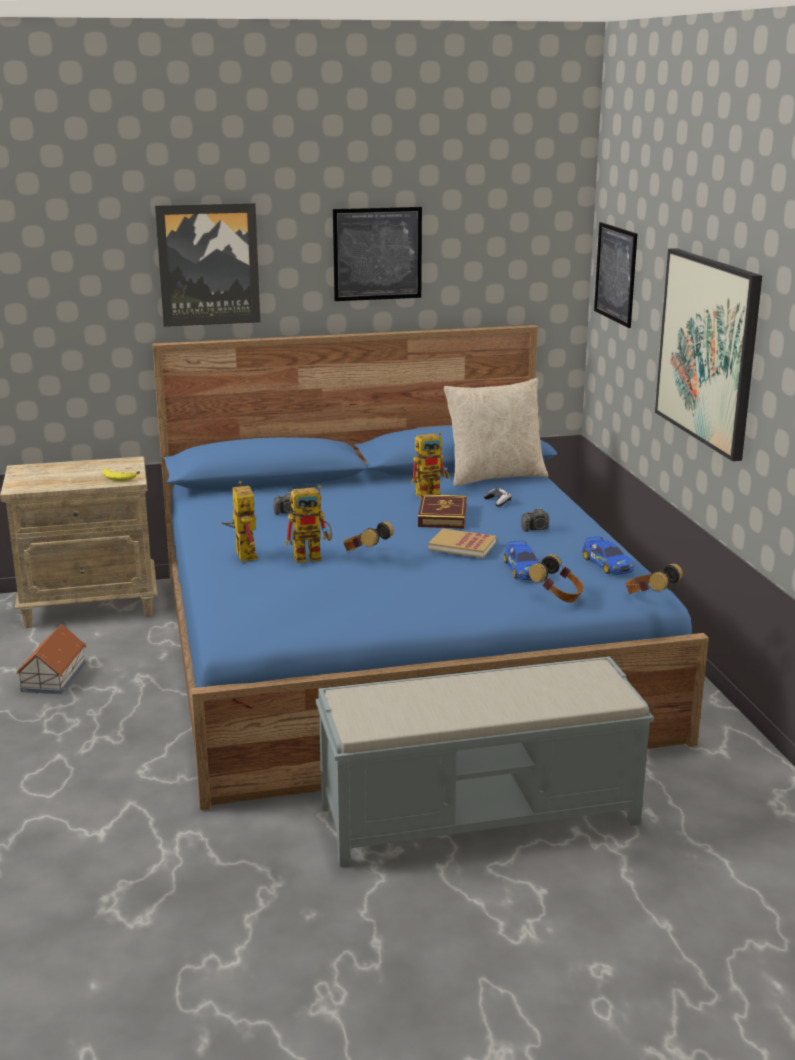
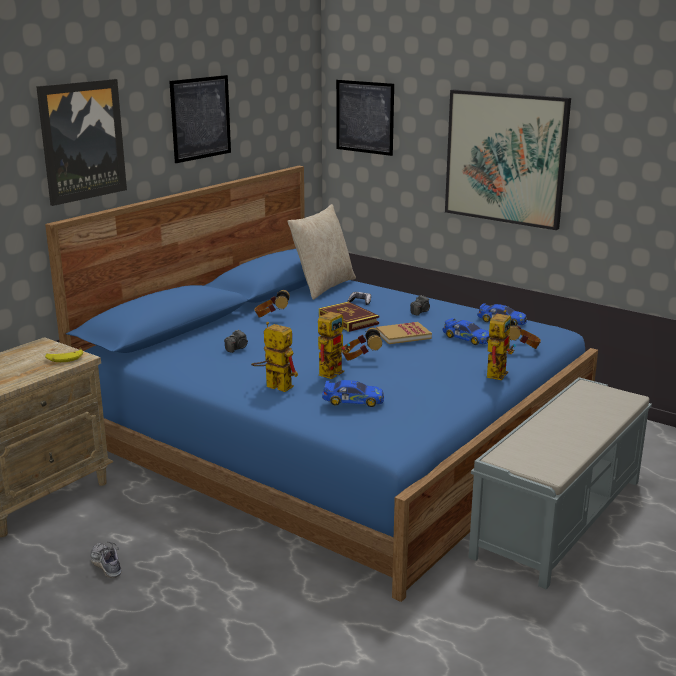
camera: 40 degrees left, 0 degrees up
(53, 677) = (106, 565): toy house -> shoe
(268, 586) = (353, 400): none -> toy car
(432, 493) = (307, 308): toy robot -> toy robot (496, 372)
(649, 597) = (562, 332): headphones -> headphones (271, 316)

